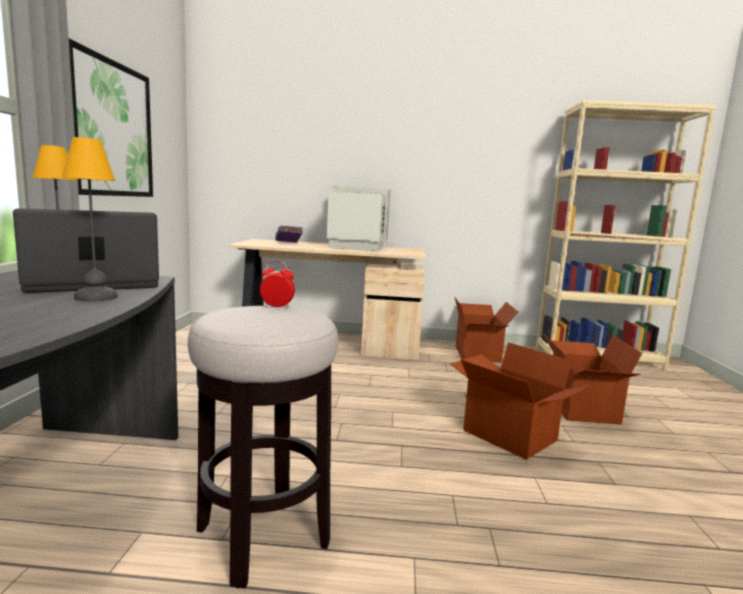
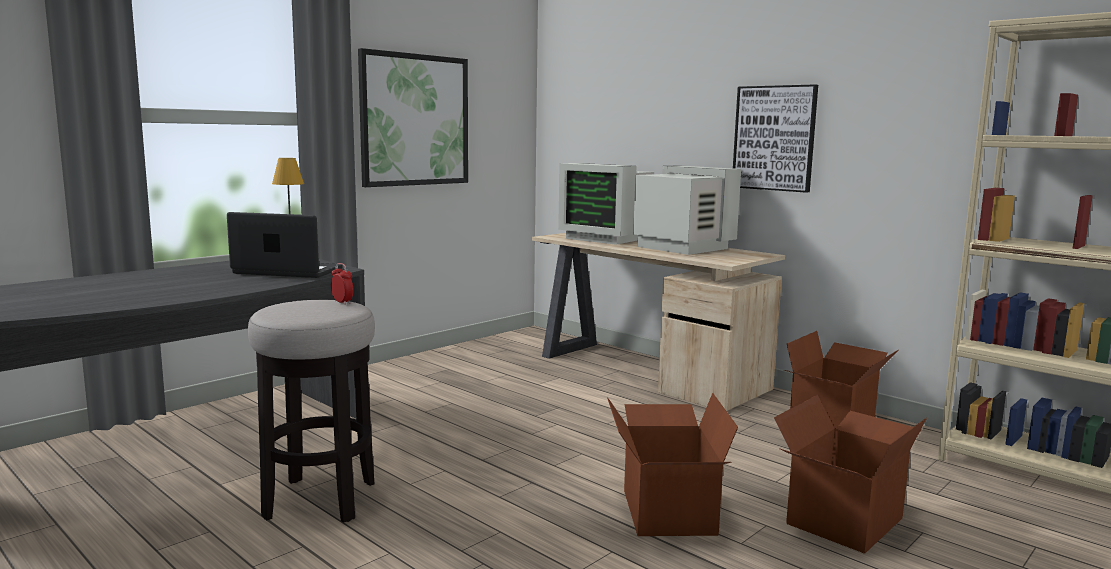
camera: 40 degrees right, 0 degrees up
(95, 297) = (260, 281): table lamp -> none
(288, 243) = (607, 238): purple book -> monitor
(413, 169) = (774, 138): none -> picture

